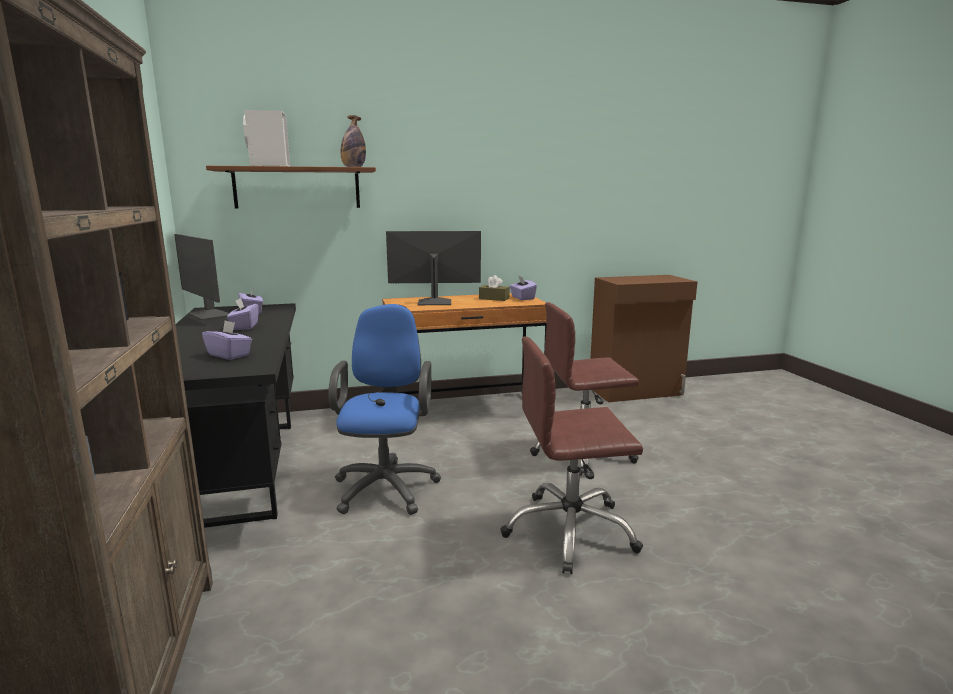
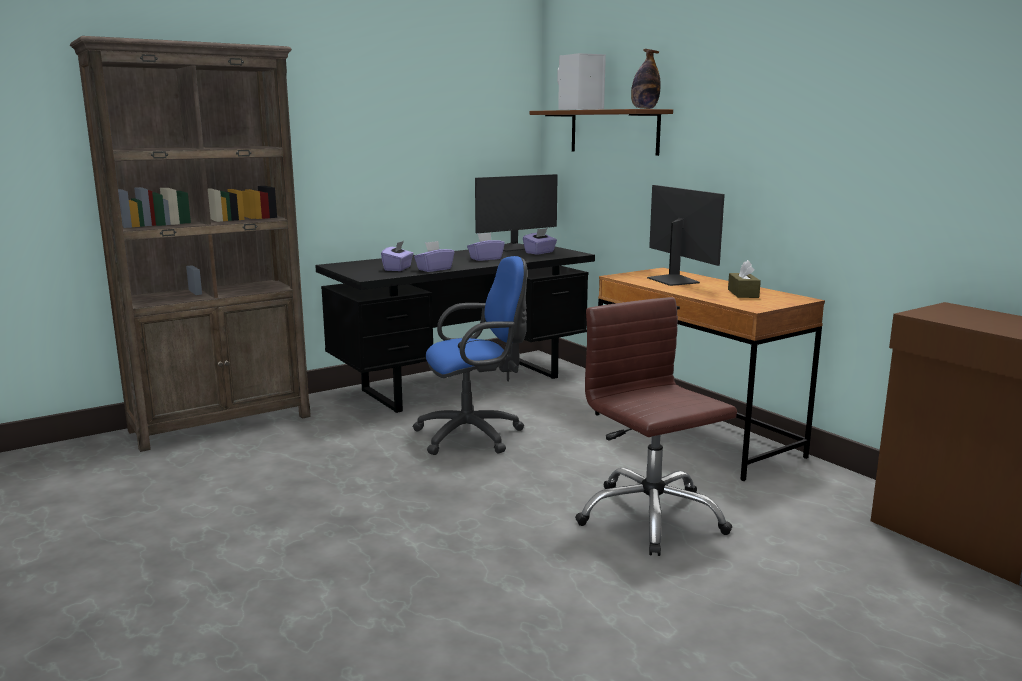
camera: 70 degrees right, 0 degrees up
(209, 315) = (514, 248): monitor -> monitor turned 150 degrees counterclockwise
(522, 298) = (773, 301): purple tissue box -> purple tissue box (434, 269)
(570, 531) = (442, 527): brown office chair -> none

